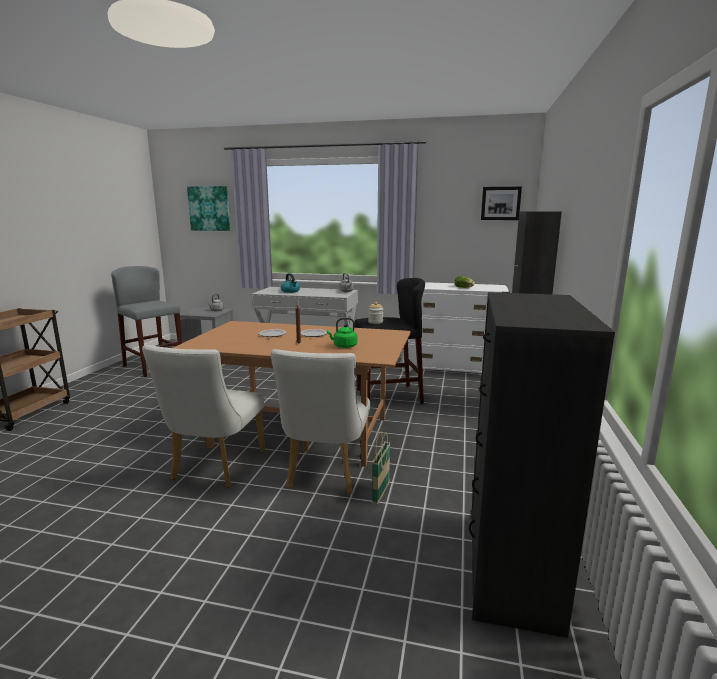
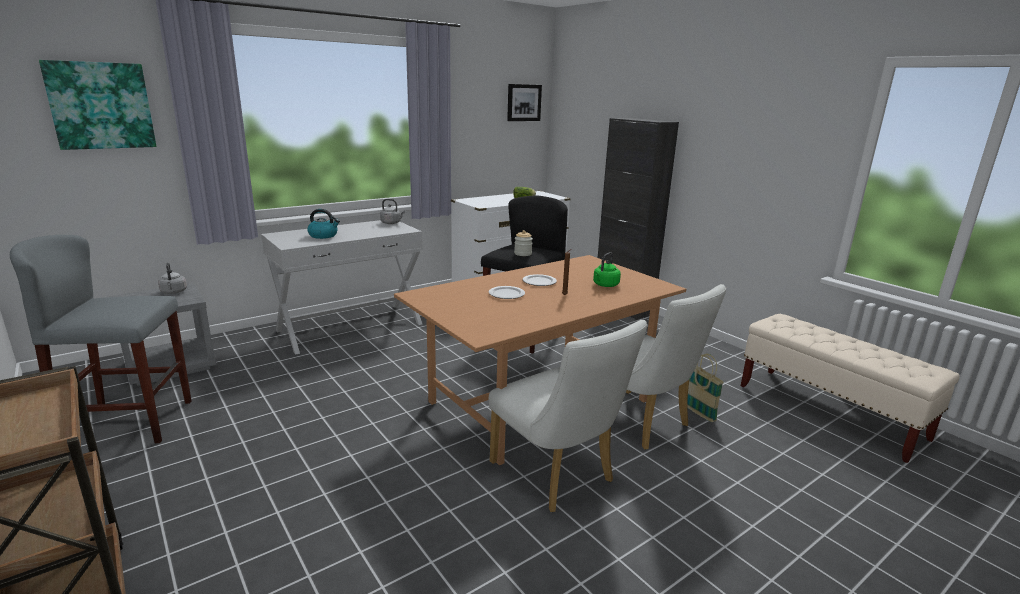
camera: 50 degrees left, 5 degrees up
(511, 568) = (829, 412): black dresser -> beige bench

